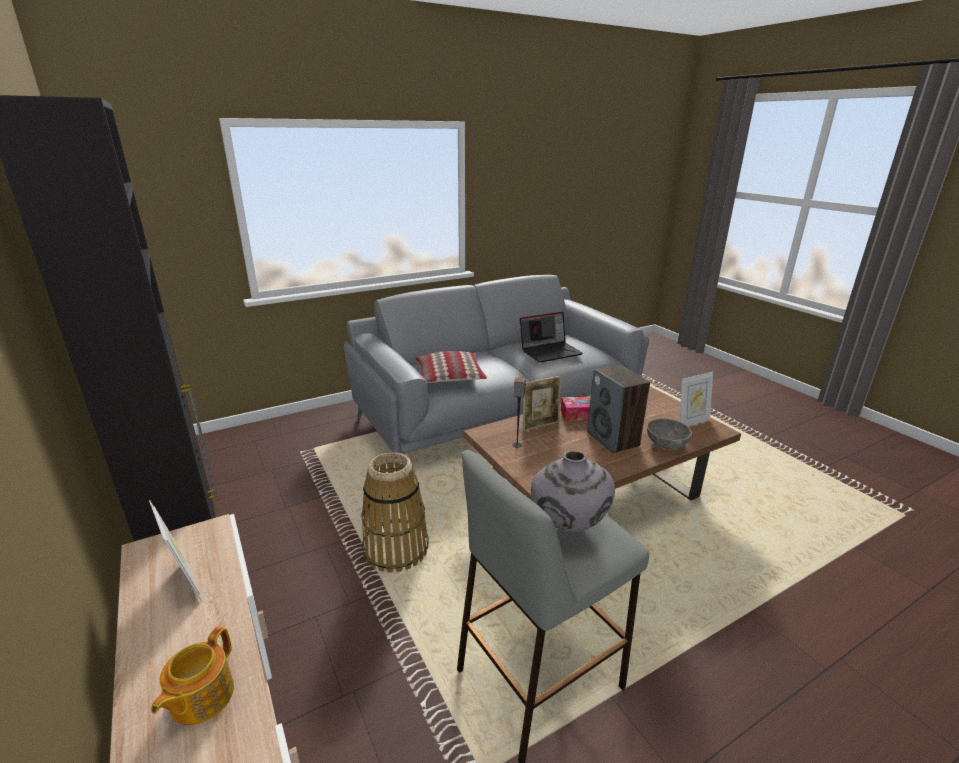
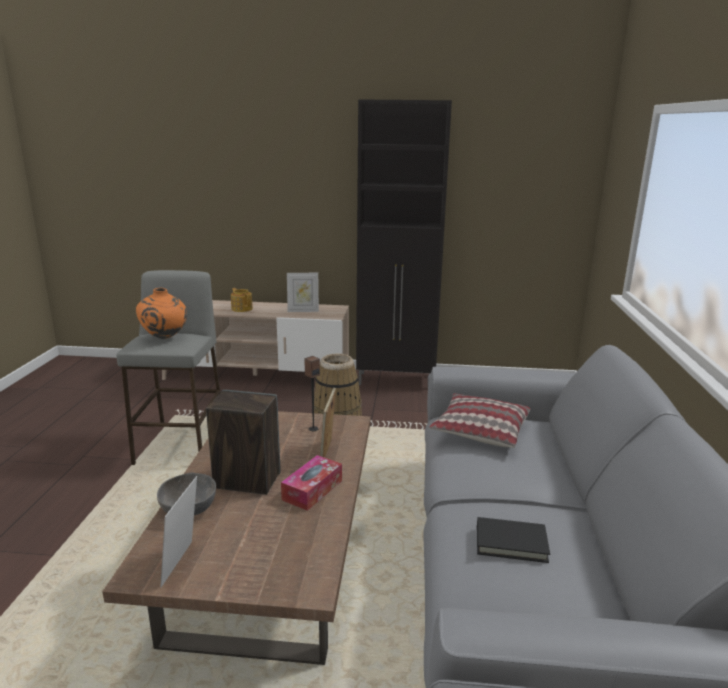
camera: 125 degrees right, 5 degrees down
(550, 351) = (511, 543): laptop -> black book
(568, 527) = (165, 338): grey vase -> orange vase

